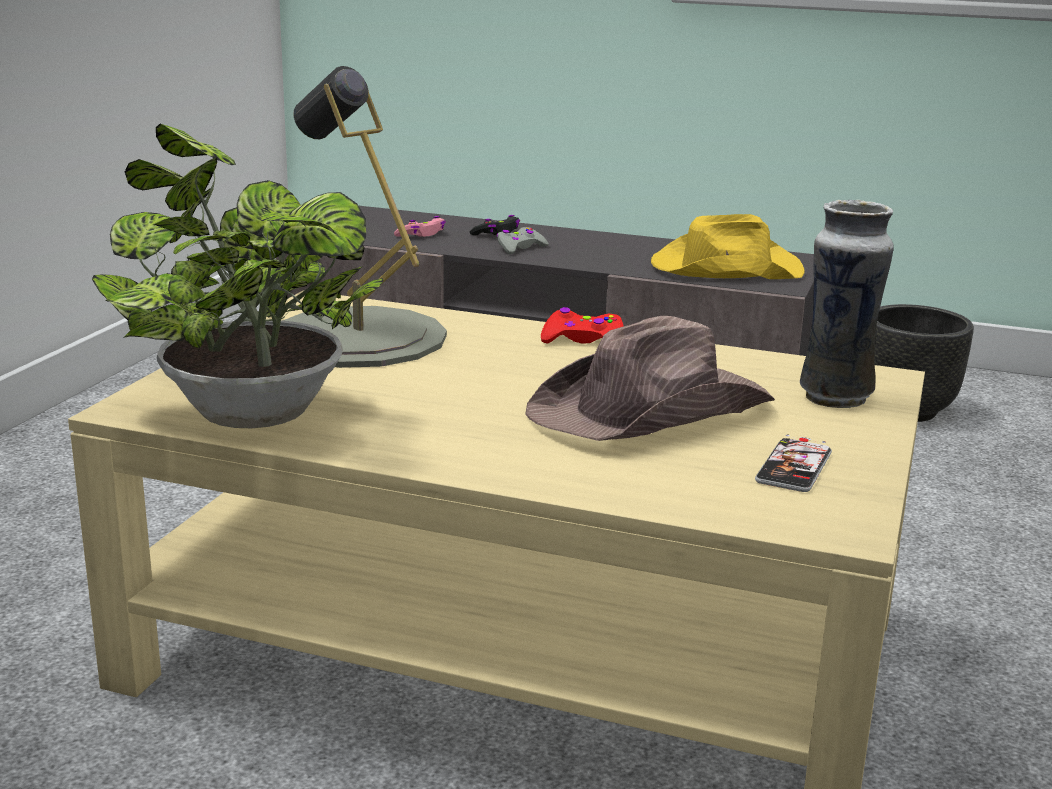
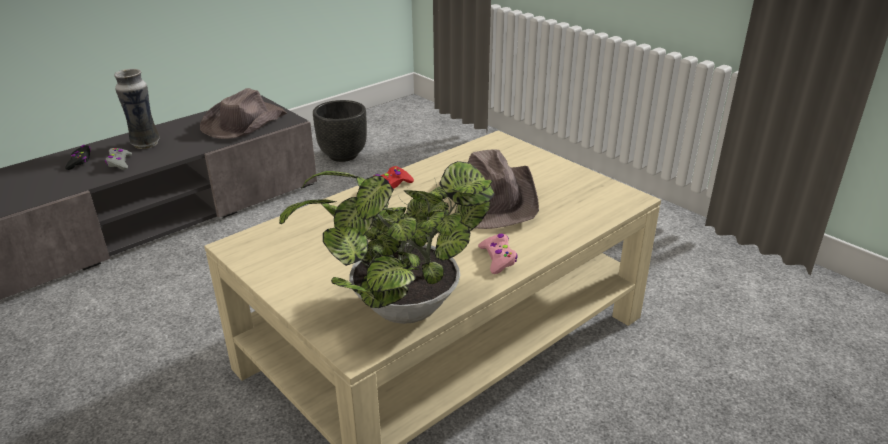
camera: 60 degrees left, 10 degrees up
(357, 337) = (316, 247): grey table lamp -> none
(422, 235) = (37, 185): pink game controller -> pink game controller (498, 258)
(724, 268) = (244, 123): yellow hat -> brown hat
(794, 467) = (573, 188): phone -> none
(835, 397) = (510, 156): vase -> vase (145, 144)

